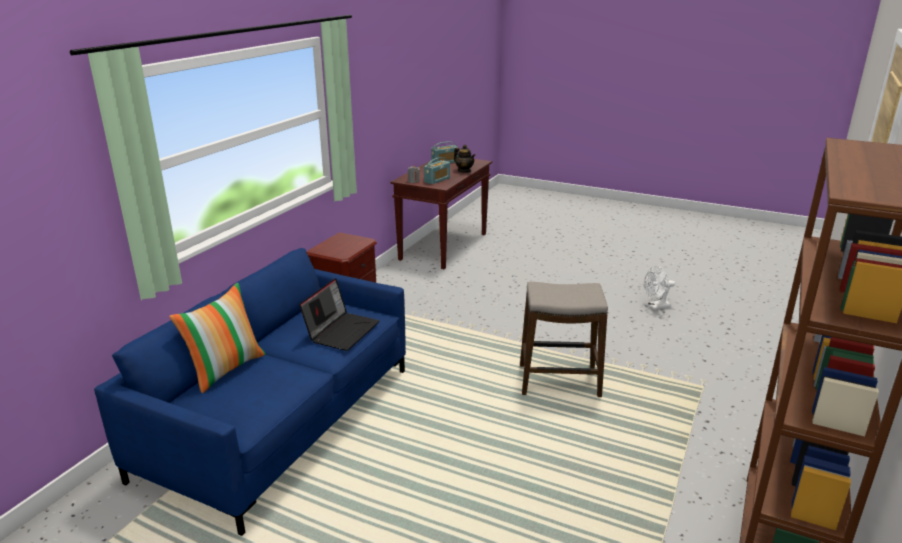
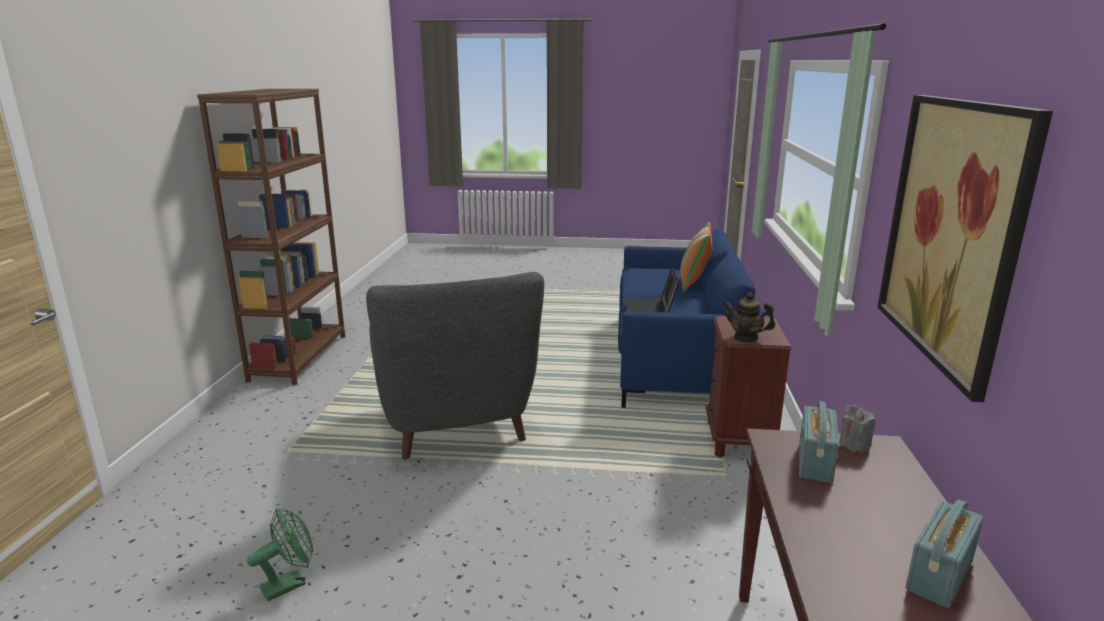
camera: 160 degrees right, 5 degrees down
(386, 91) = (953, 232): none -> picture
(464, 171) = (810, 525): teapot -> teapot (746, 337)
(559, 380) = (455, 427): stool -> grey armchair
(656, 307) = (290, 583): white fan -> green fan

